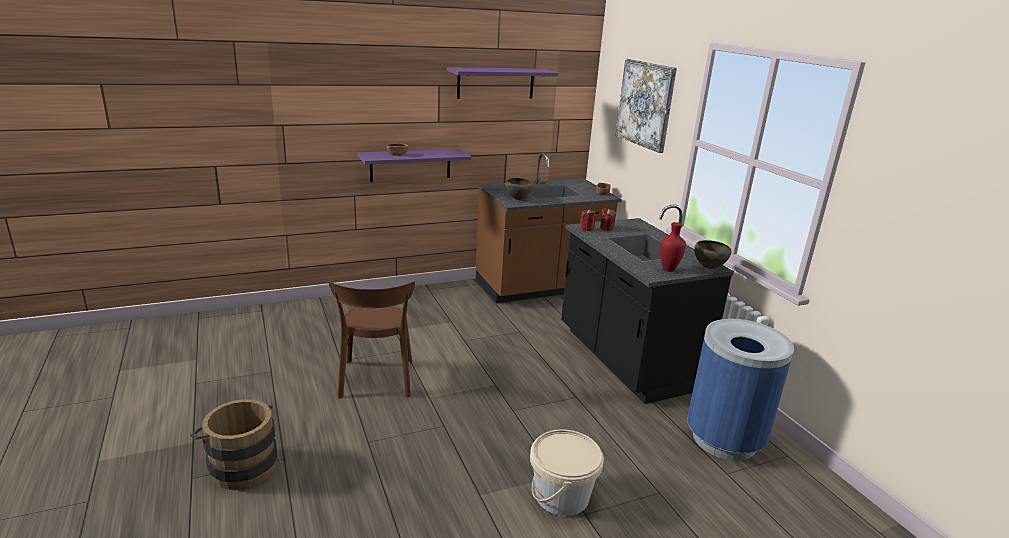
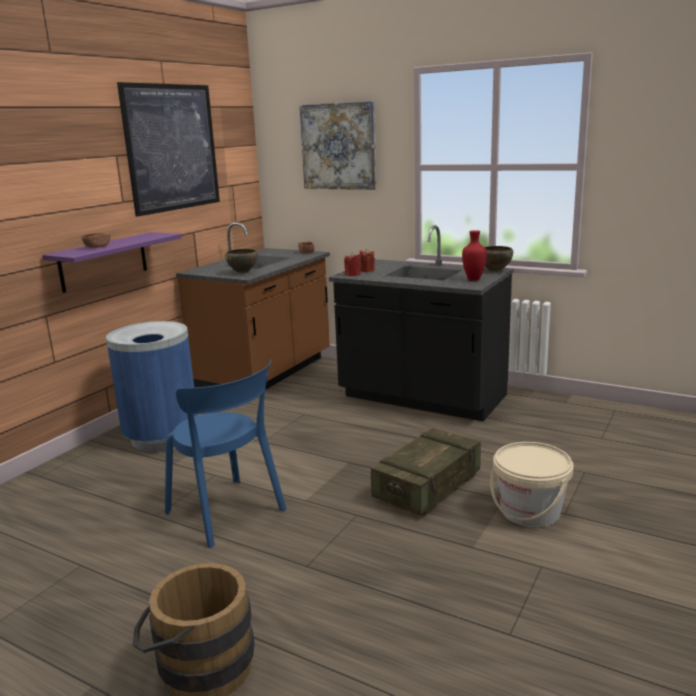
camera: 35 degrees left, 5 degrees down
(376, 381) = (228, 513): brown chair -> blue chair
(496, 83) = (172, 148): purple shelf -> picture
(518, 433) = (427, 487): none -> crate
(724, 439) = (567, 418): blue trash can -> blue trash can (162, 438)

